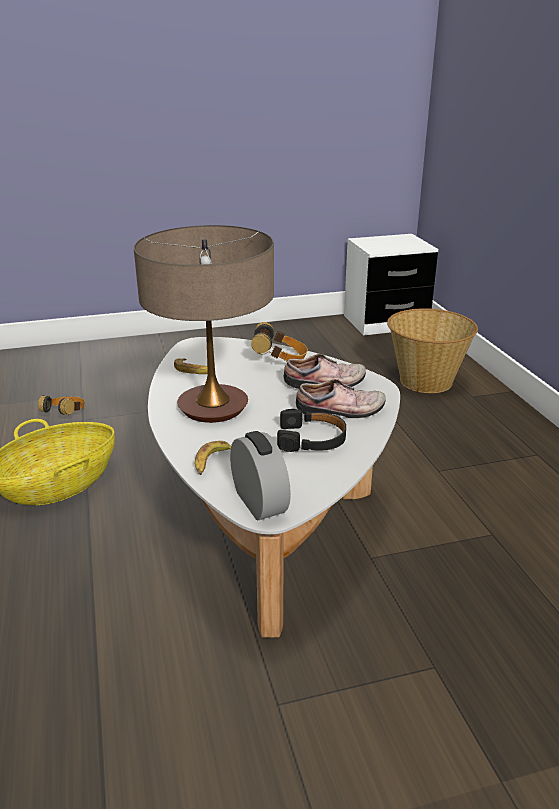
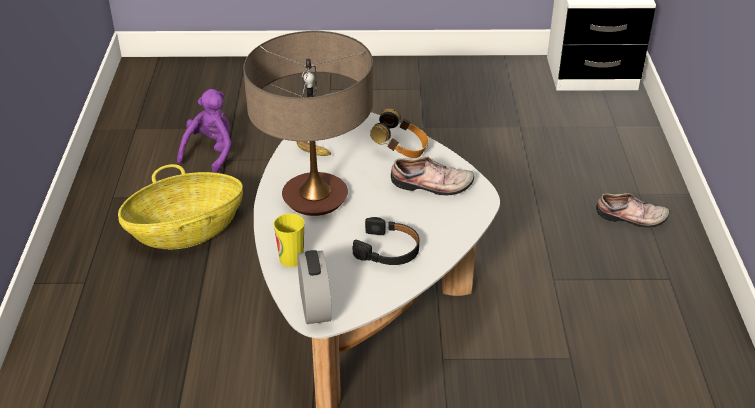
camera: 15 degrees right, 10 degrees up
(66, 416) = (211, 152): headphones -> purple plush toy
(211, 462) = (291, 259): banana -> cup
(341, 411) = (430, 222): shoe -> shoe (631, 218)
(425, 380) = (597, 165): basket -> none

